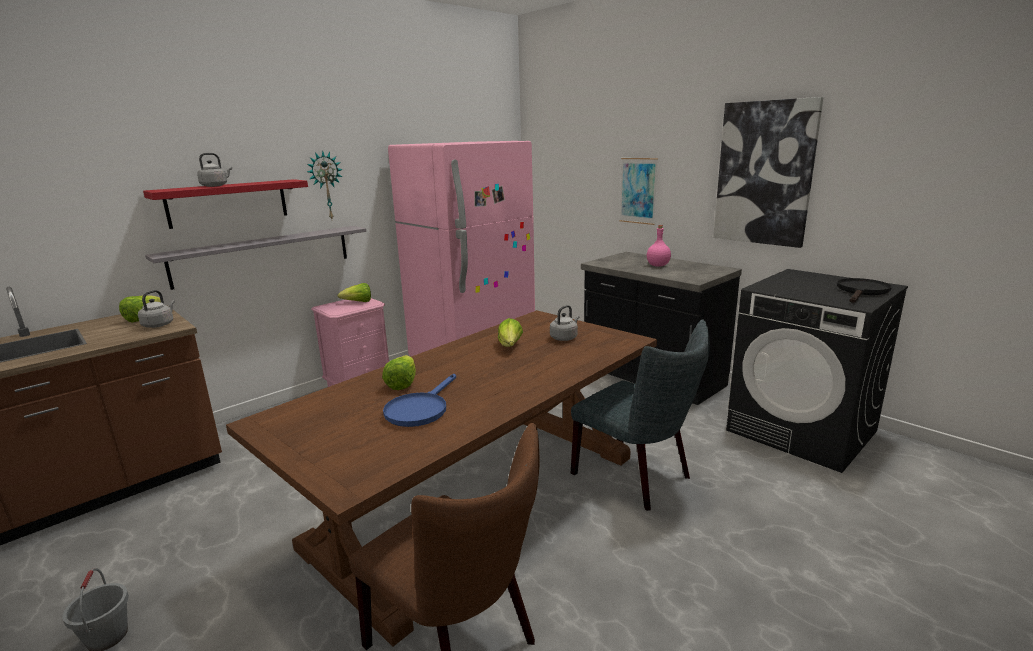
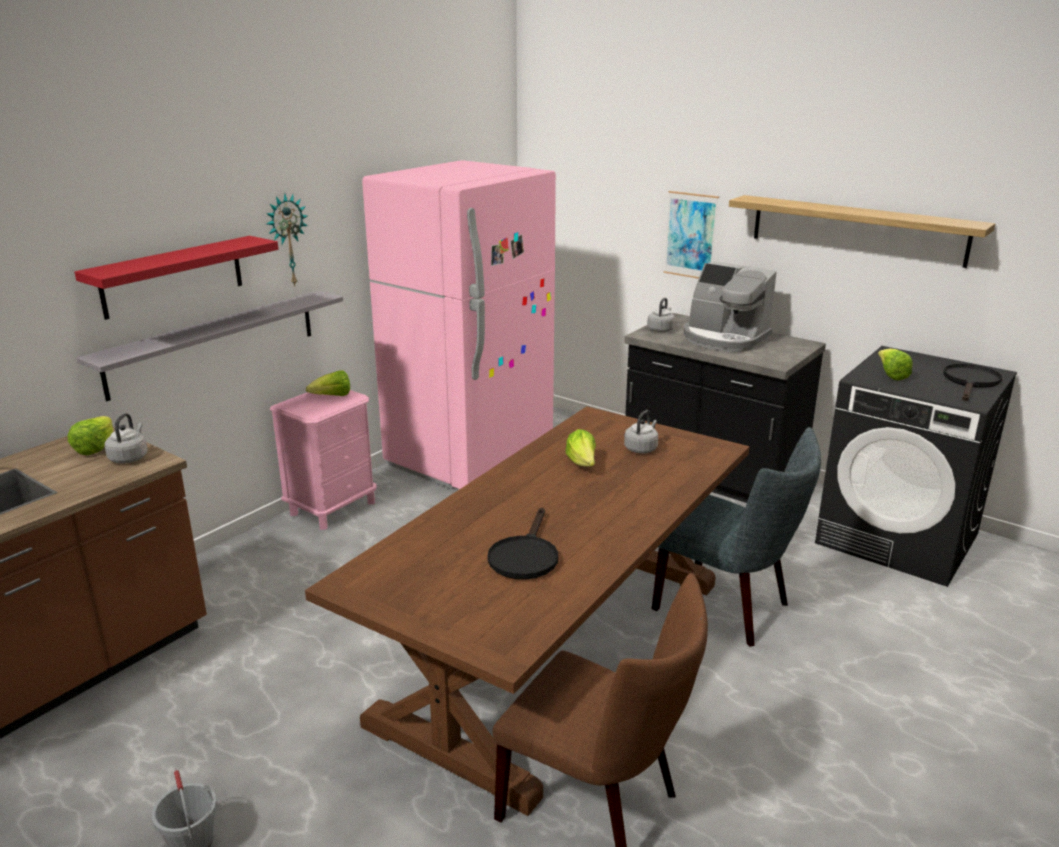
camera: 10 degrees left, 5 degrees up
(216, 186) = (166, 258): grey kettle -> grey kettle (661, 329)
(402, 383) = (482, 523): lettuce -> lettuce (891, 375)
(420, 409) = (524, 556): blue frying pan -> black frying pan
(658, 265) = (724, 339): pink bottle -> coffee machine
(764, 173) = (856, 230): picture -> shelf

